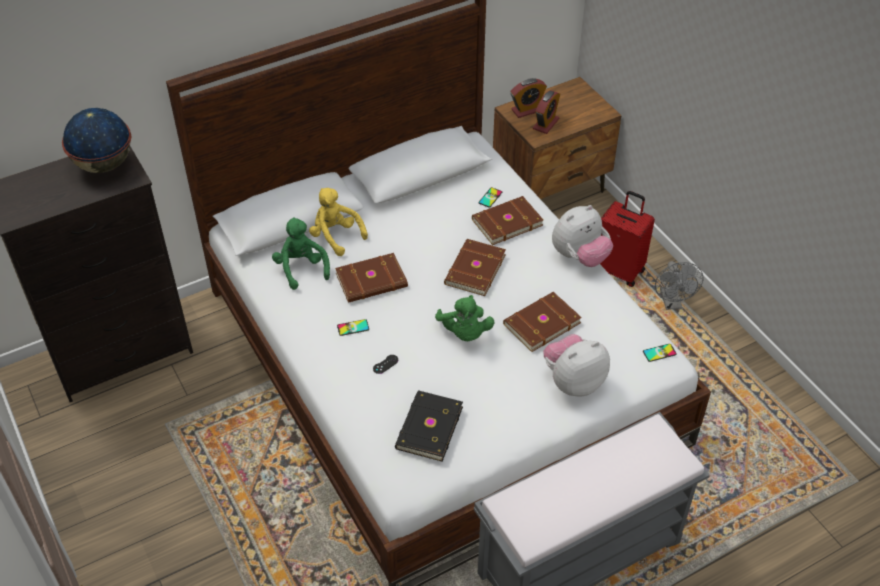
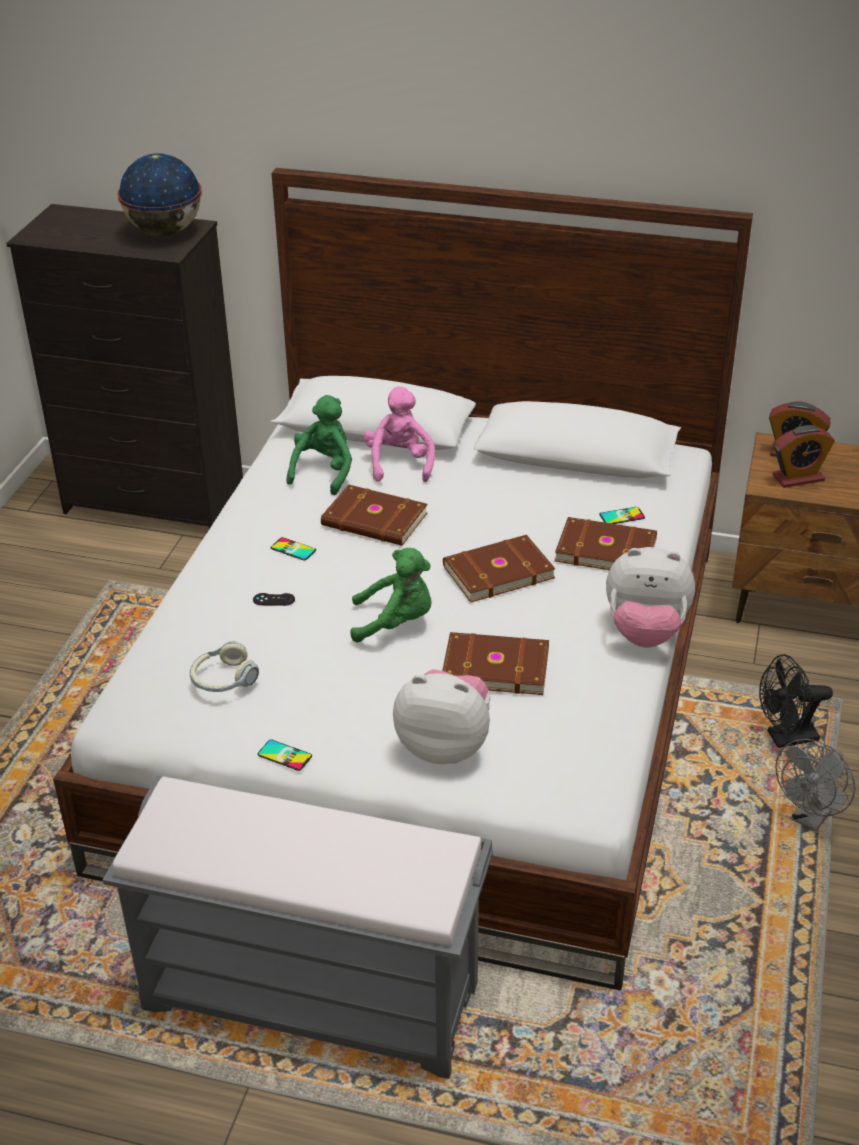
camera: 45 degrees right, 10 degrees down
(336, 236) = (400, 463): yellow plush toy -> pink plush toy
(427, 428) = (223, 680): black book -> headphones
(464, 333) = (396, 622): green plush toy -> green plush toy turned 120 degrees counterclockwise
(619, 270) = (785, 738): red suitcase -> black fan
(659, 353) = (596, 788): phone -> phone (284, 755)

